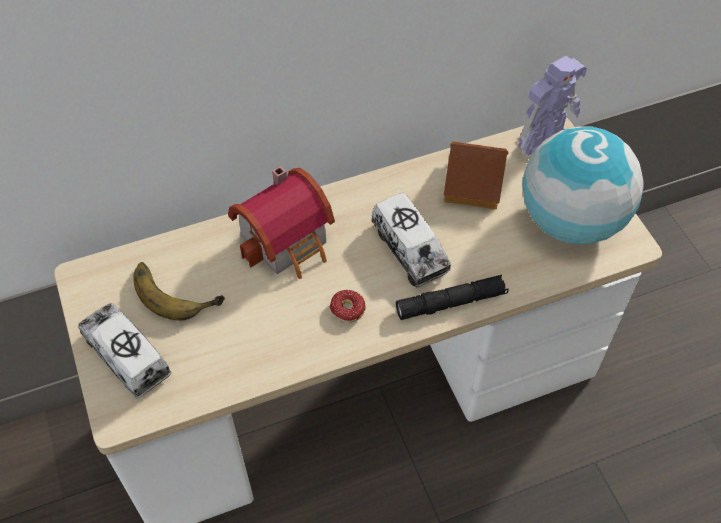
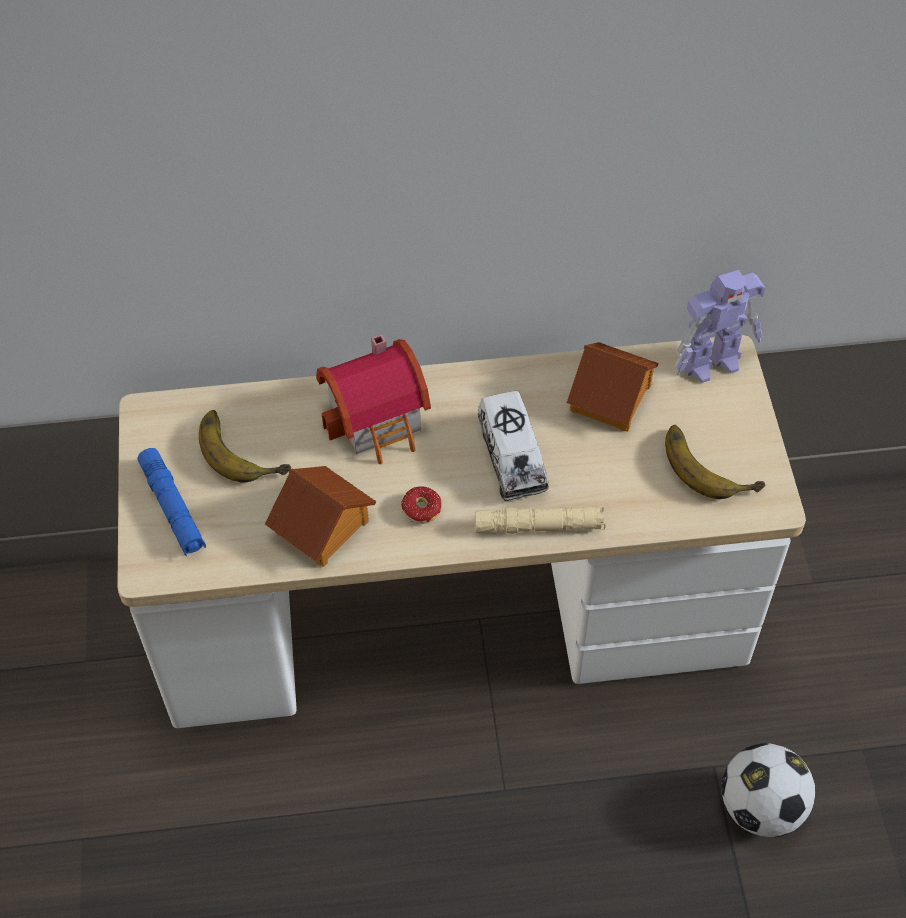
camera: 15 degrees right, 0 degrees up
(127, 356) = (172, 508): toy truck -> blue flashlight
(266, 344) = (323, 527): none -> toy house
(451, 302) = (539, 526): black flashlight -> beige flashlight
(571, 221) = (710, 463): globe -> banana
(640, 486) = (761, 807): none -> football

